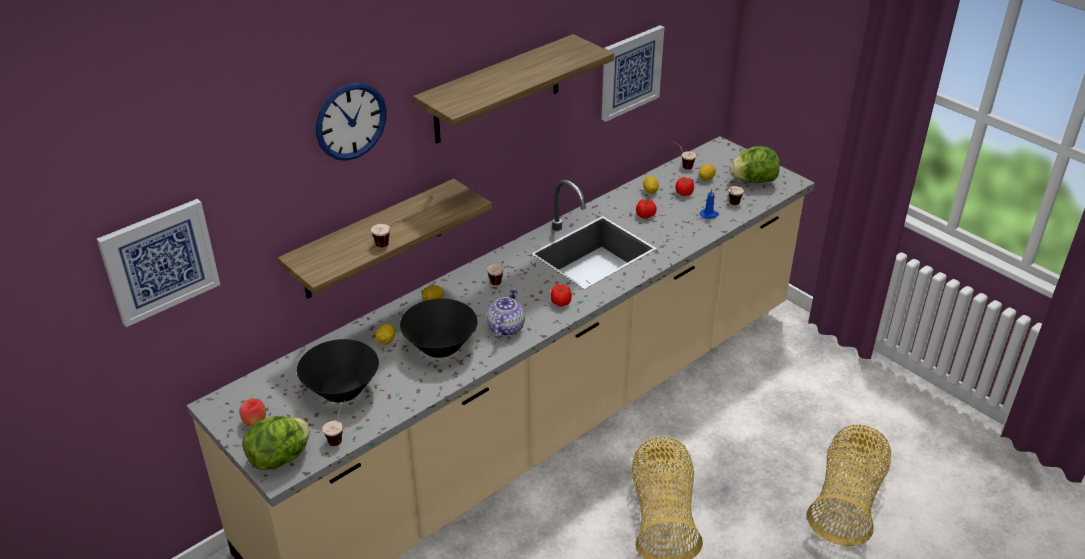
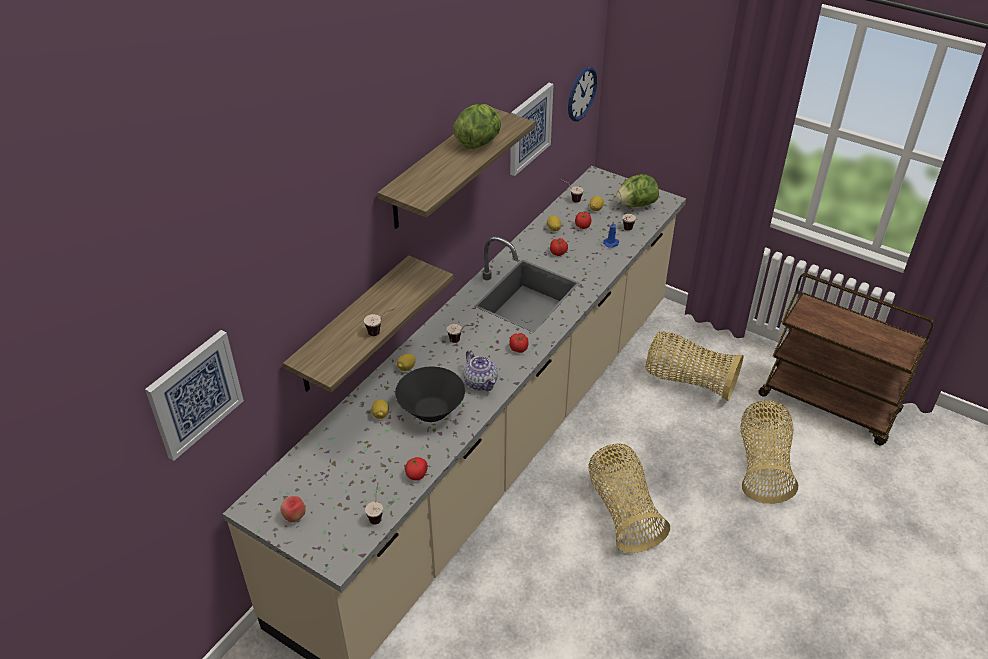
camera: 15 degrees left, 5 degrees up
(280, 458) = (333, 546): lettuce -> lettuce (479, 142)
(341, 390) = (360, 470): black bowl -> none
(351, 121) = (333, 227): wall clock -> wall clock (581, 94)
(397, 406) = (417, 475): none -> tomato
(505, 328) = (481, 382): teapot -> teapot turned 150 degrees clockwise
(789, 394) = (688, 380): none -> basket
(953, 450) = (829, 404): none -> brown cart

